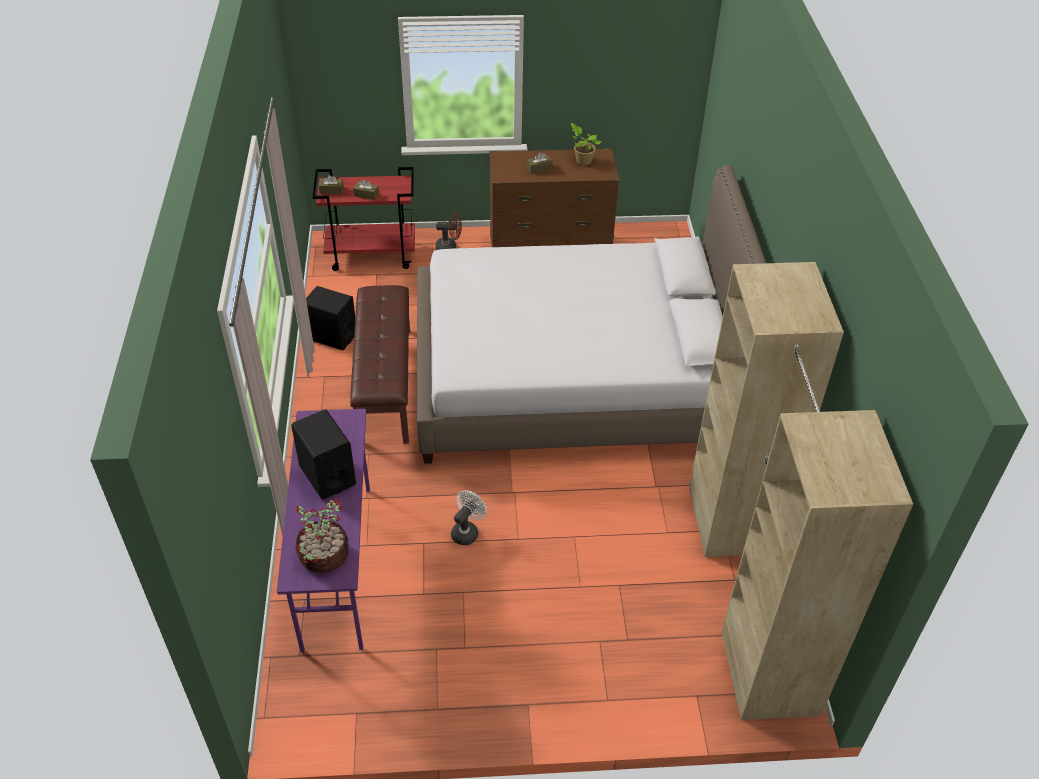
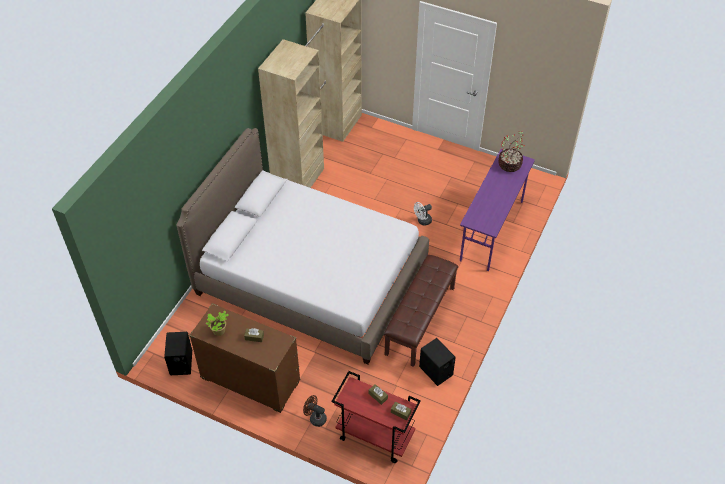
camera: 150 degrees left, 5 degrees up
(327, 475) = (494, 198): black speaker -> black speaker (181, 363)

